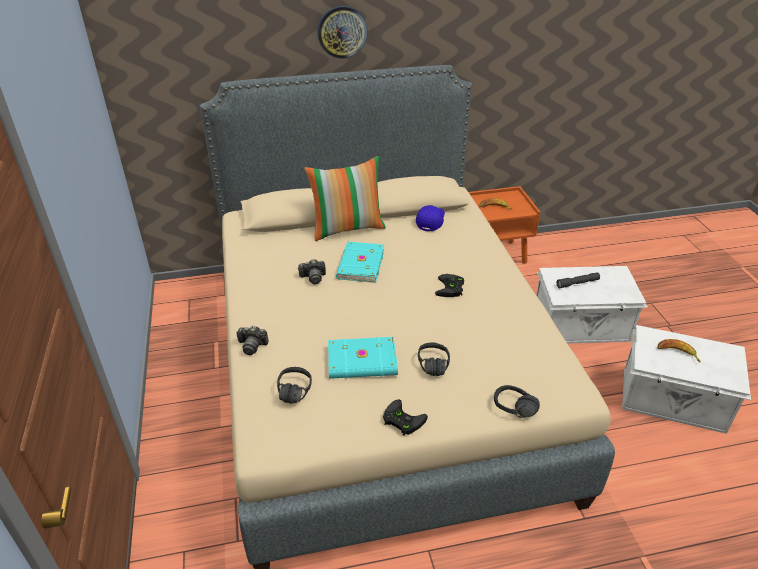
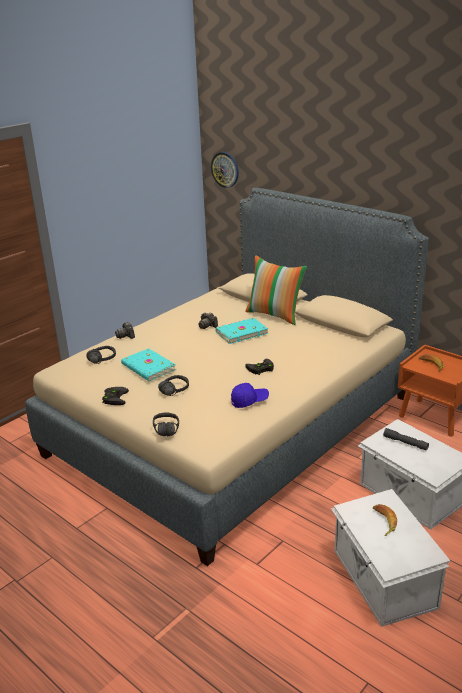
camera: 55 degrees right, 10 degrees down
(342, 32) = (338, 170): wall clock -> wall clock (225, 169)
(430, 222) = (329, 335): blue cap -> blue cap (249, 401)

